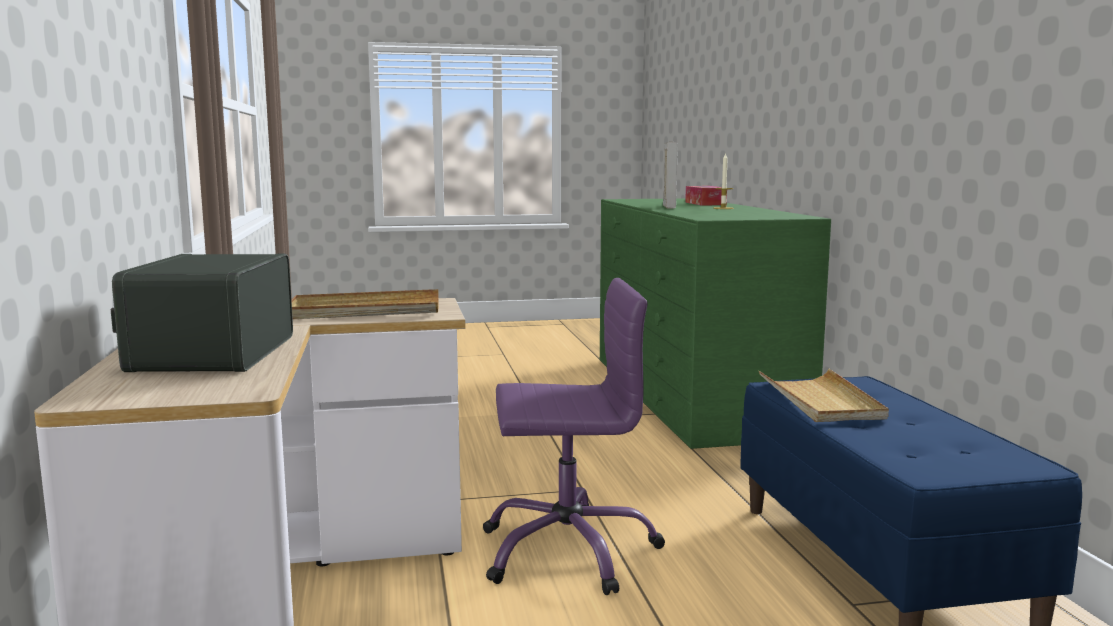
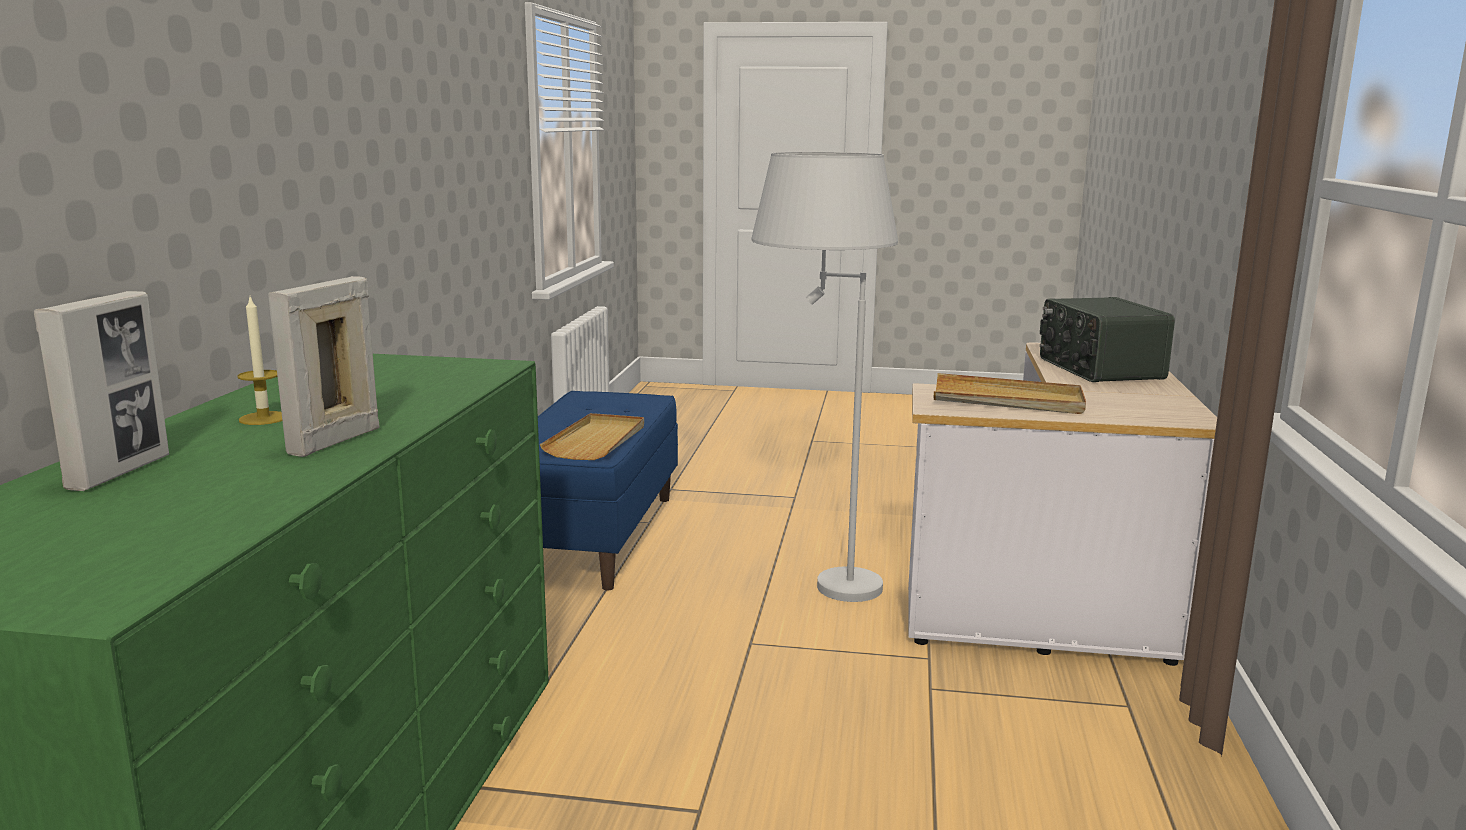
camera: 160 degrees left, 5 degrees up
(211, 353) = (1098, 369): radio -> radio turned 150 degrees clockwise
(568, 550) = (813, 583): purple office chair -> white floor lamp
(705, 203) = (119, 472): tissue box -> picture frame

